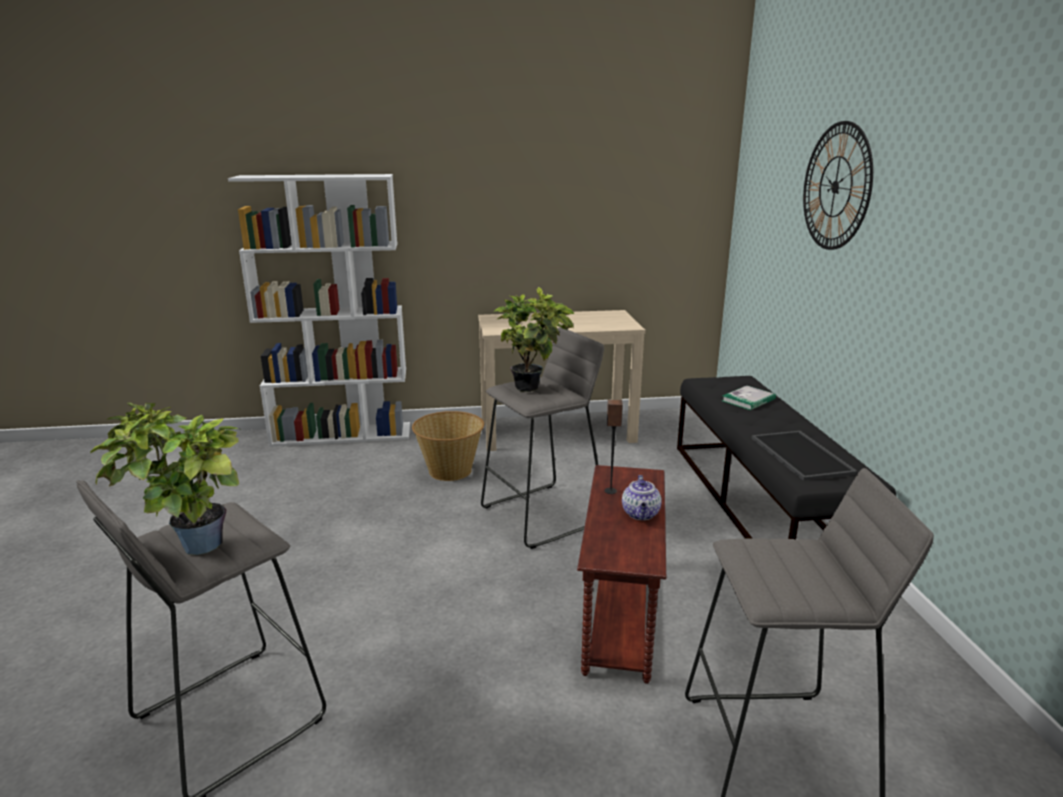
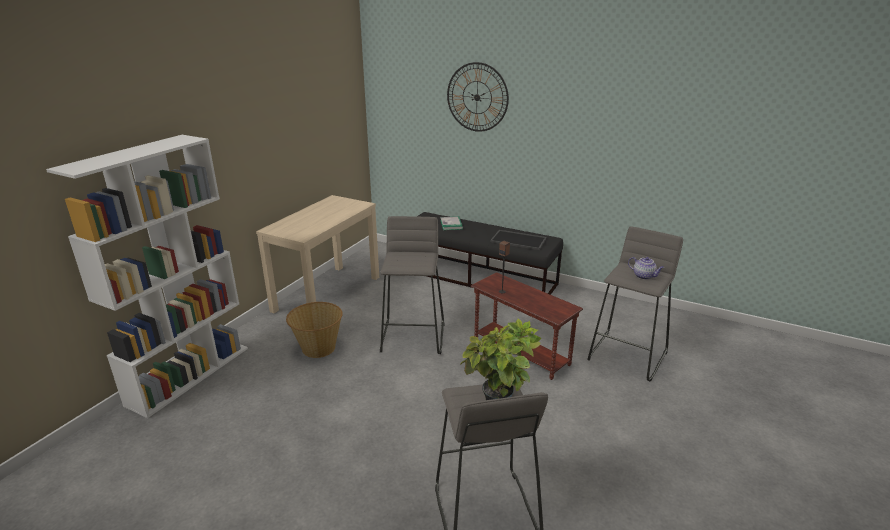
camera: 55 degrees left, 5 degrees up
(533, 388) = (406, 259): potted plant -> none
(641, 514) = (531, 293): teapot -> teapot (644, 276)

